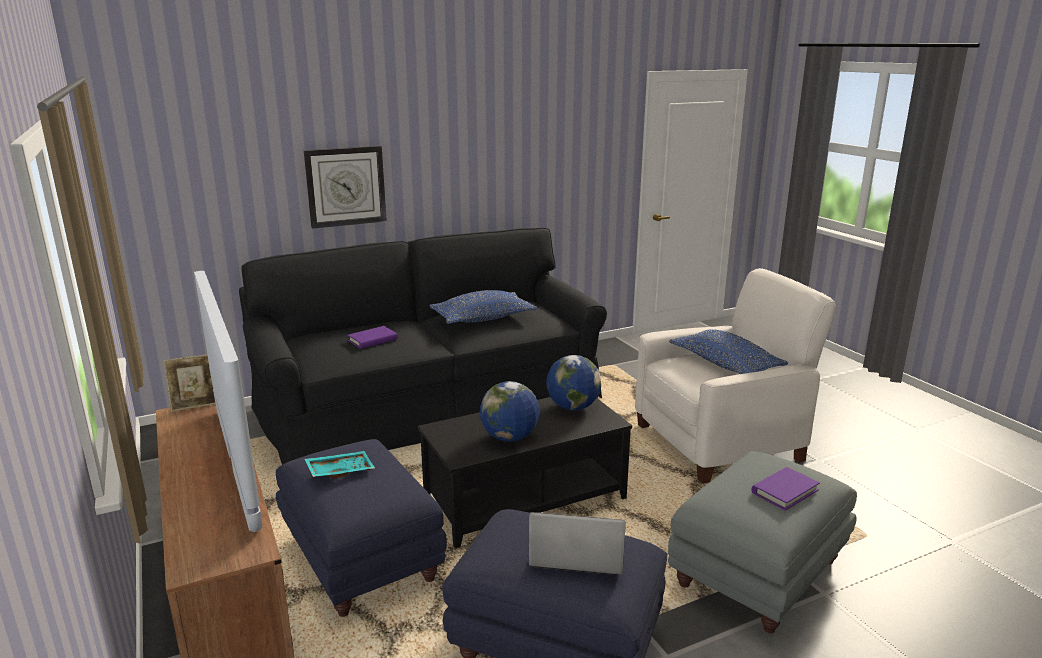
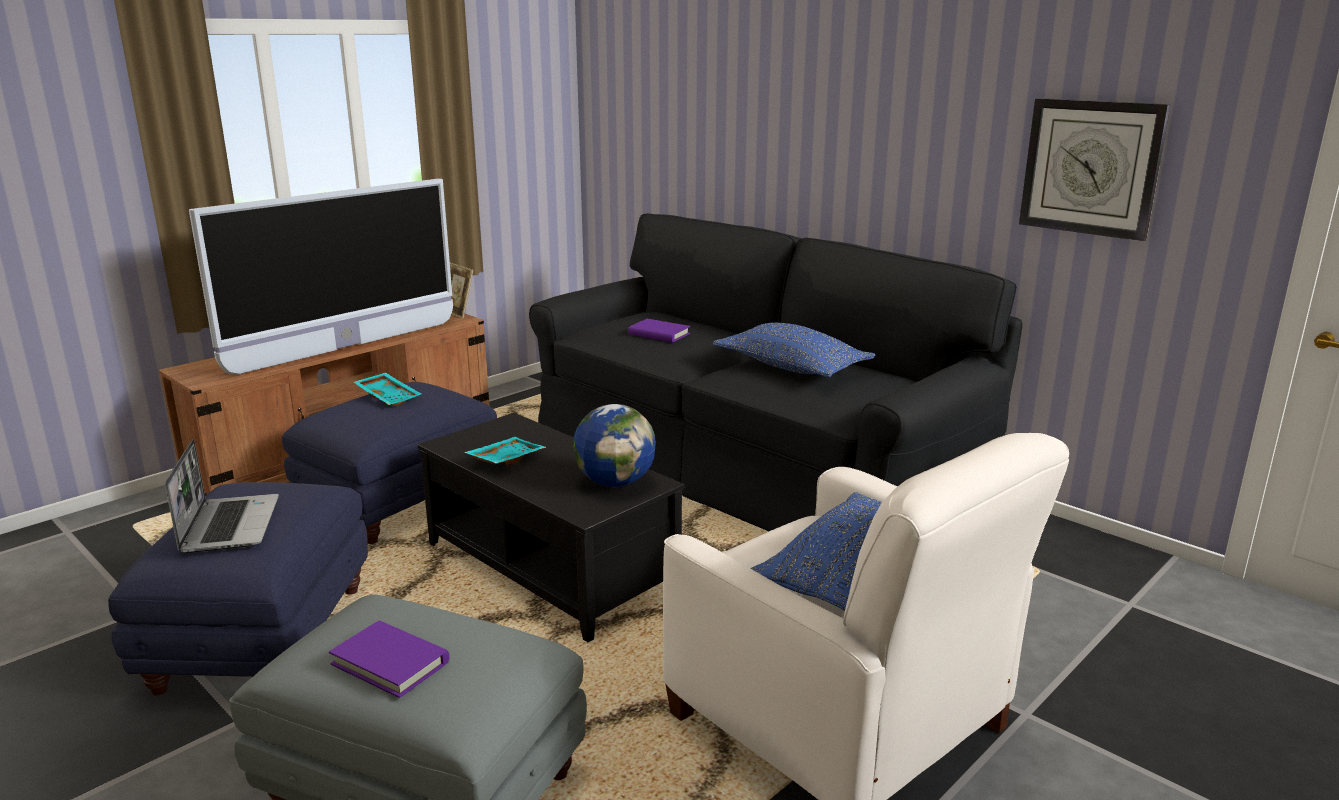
camera: 70 degrees right, 0 degrees up
(346, 186) = (769, 150): wall clock -> wall clock (1091, 167)
(509, 437) = (505, 459): globe -> turquoise tray

